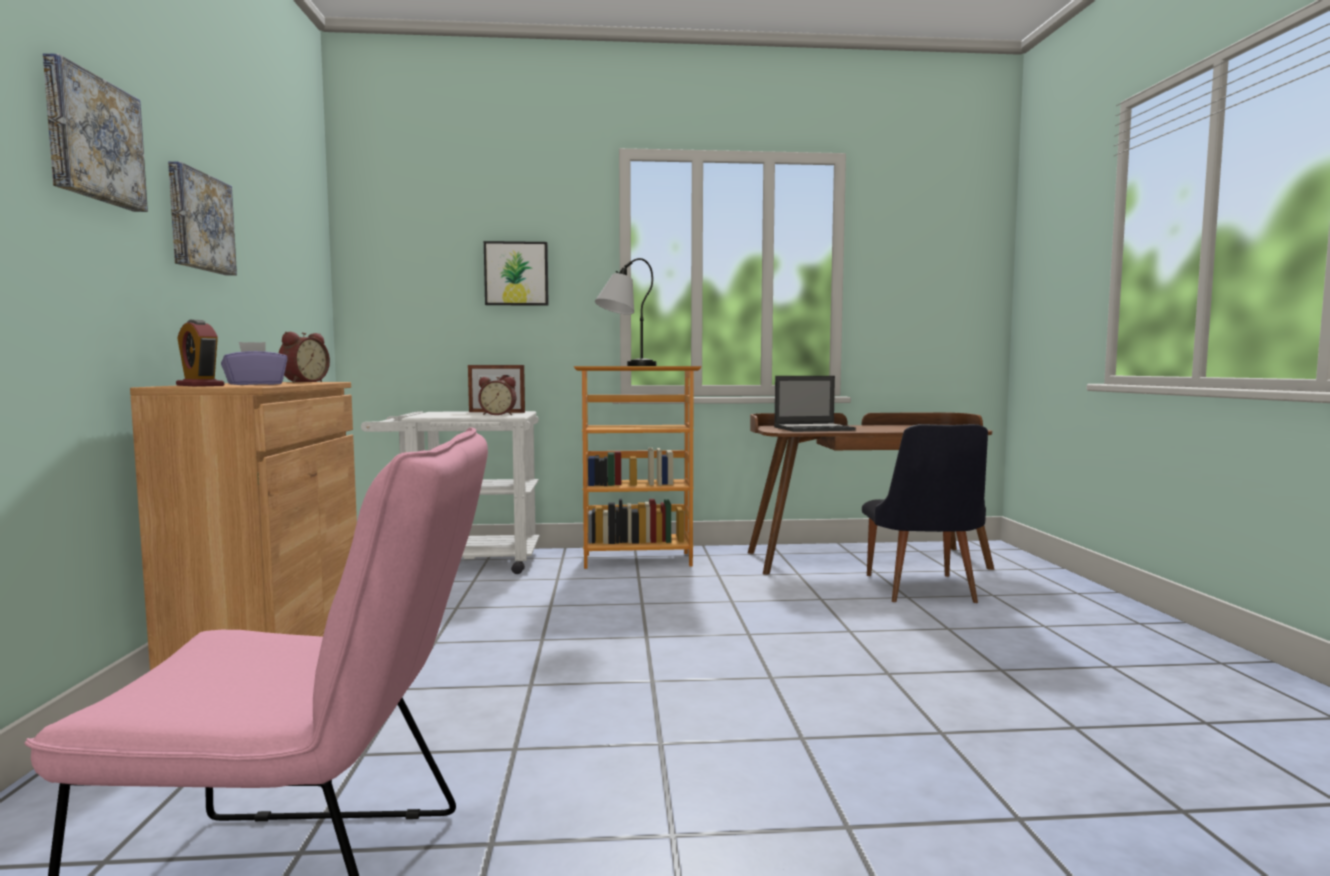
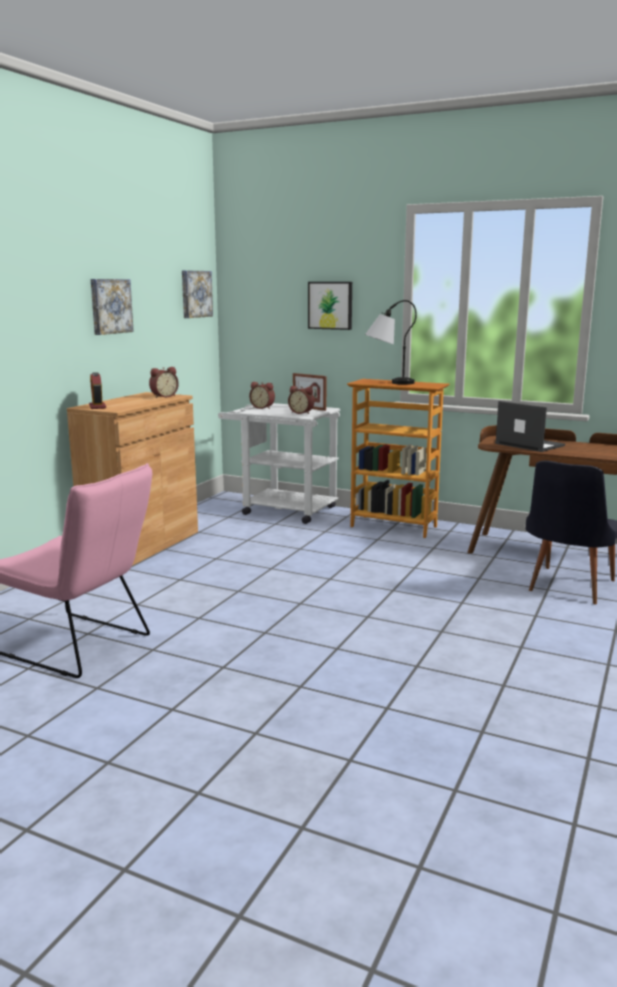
camera: 30 degrees right, 10 degrees up
(92, 139) = (47, 285): picture -> picture (195, 294)
(255, 384) = (126, 404): purple tissue box -> none
(430, 413) = (263, 407): none -> alarm clock
(814, 428) = (528, 444): laptop -> laptop turned 150 degrees counterclockwise

